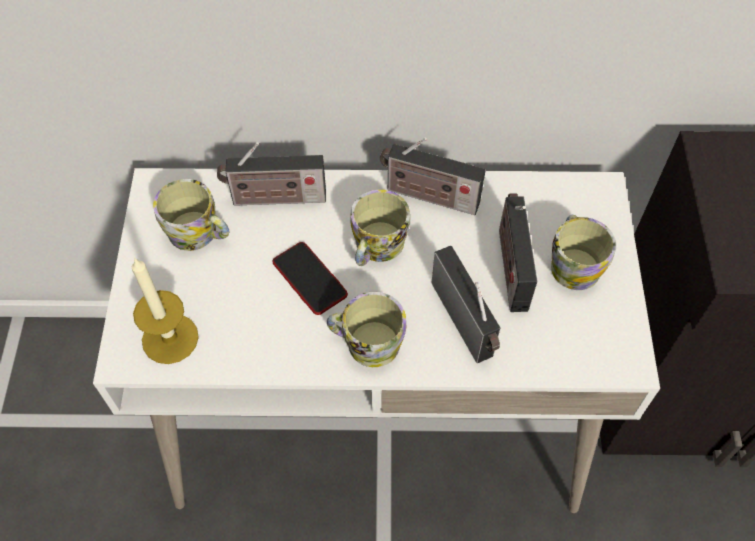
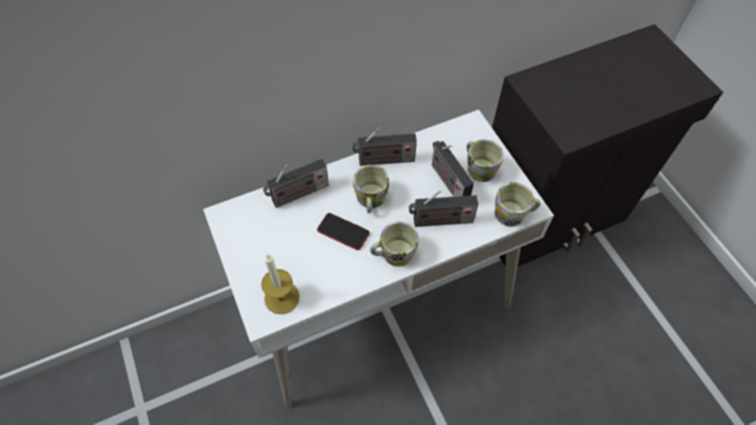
camera: 25 degrees left, 0 degrees up
(199, 234) = (265, 232): mug -> mug (514, 213)
(465, 322) = (440, 221): radio -> radio turned 135 degrees clockwise

